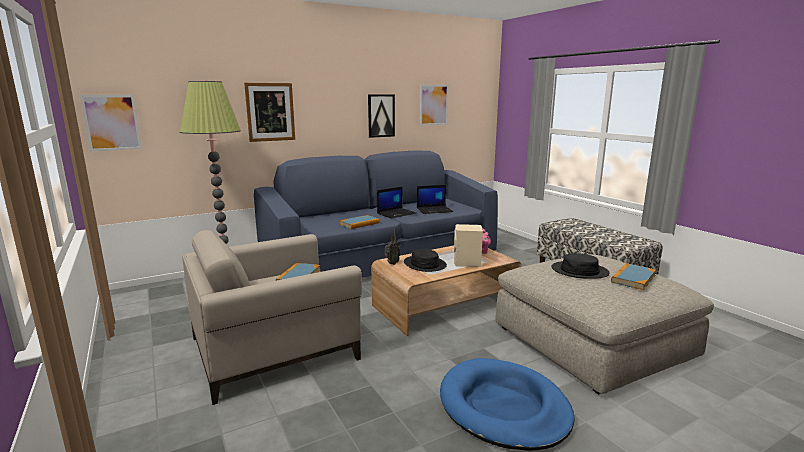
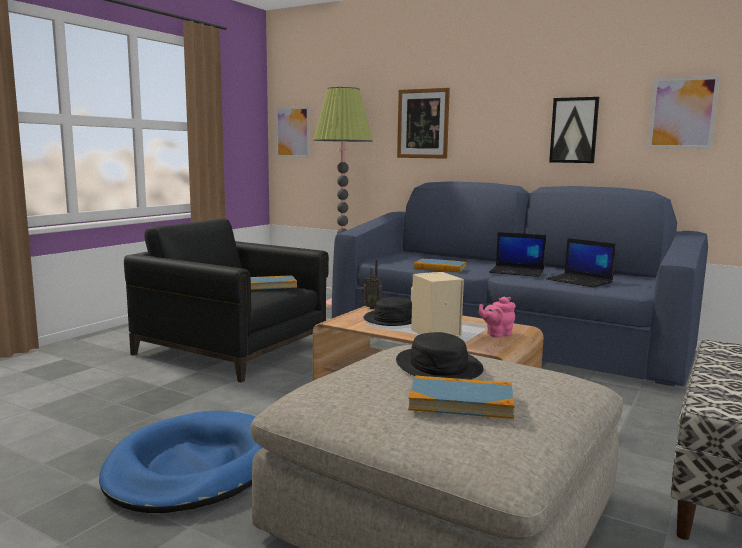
camera: 60 degrees right, 5 degrees down
(274, 348) = (232, 349): beige armchair -> black armchair

